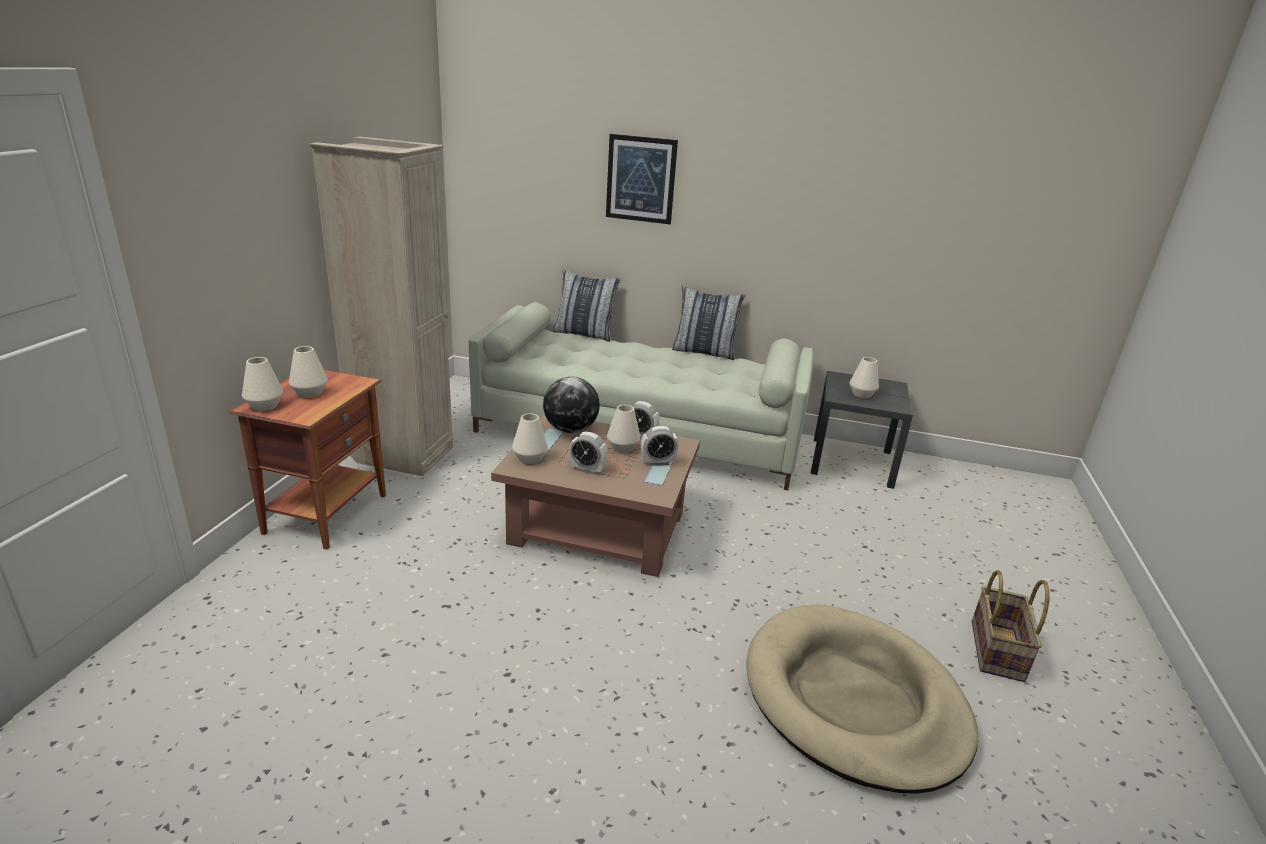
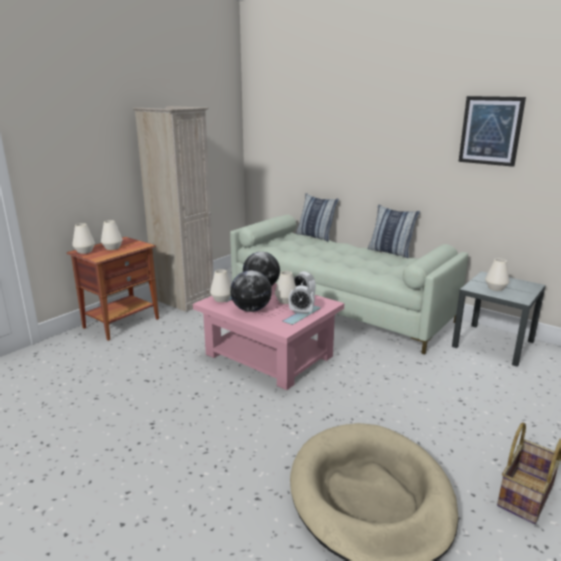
camera: 25 degrees right, 5 degrees down
(587, 469) = (251, 309): alarm clock -> globe
(598, 528) = (269, 355): brown coffee table -> pink coffee table
(641, 179) = (352, 131): picture -> picture (490, 130)

